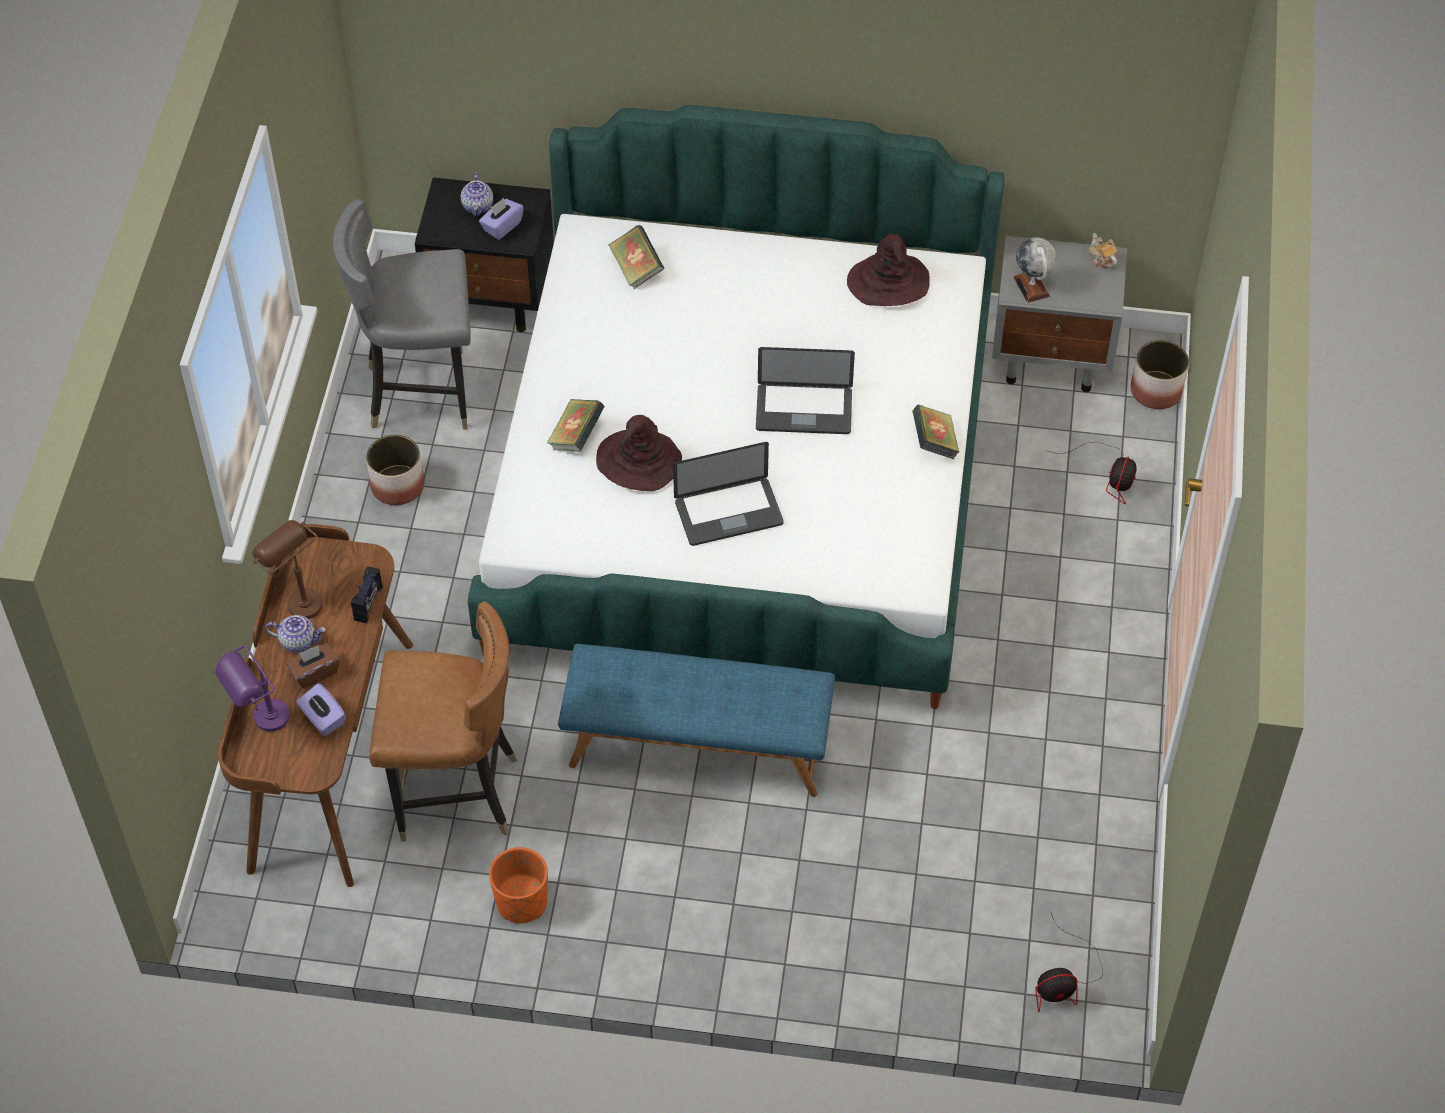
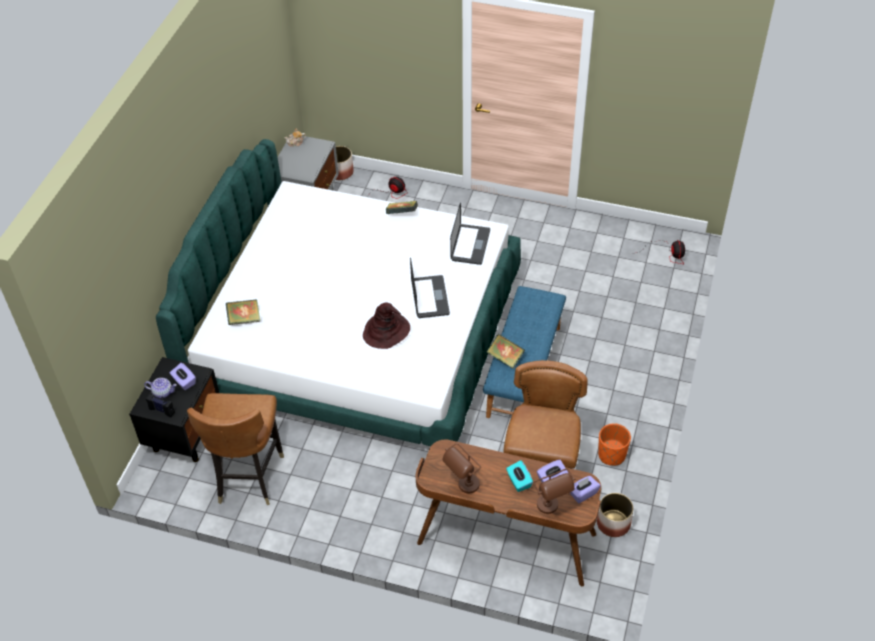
camera: 80 degrees left, 5 degrees down
(261, 723) = (551, 510): purple table lamp -> brown table lamp
(296, 765) = (583, 493): none -> purple tissue box
(298, 641) = (495, 489): teapot -> none
(315, 672) = (518, 481): brown tissue box -> turquoise tissue box
(369, 604) = (473, 452): radio -> radio (162, 410)
(398, 485) = (317, 493): planter -> planter (613, 523)
(421, 392) = (248, 477): grey chair -> brown chair
(576, 437) = (361, 356): book -> book (505, 358)
(804, 410) = (367, 260): laptop -> laptop (470, 245)
(888, 282) = (289, 217): brown hat -> none
(1032, 287) = (305, 169): globe -> none

